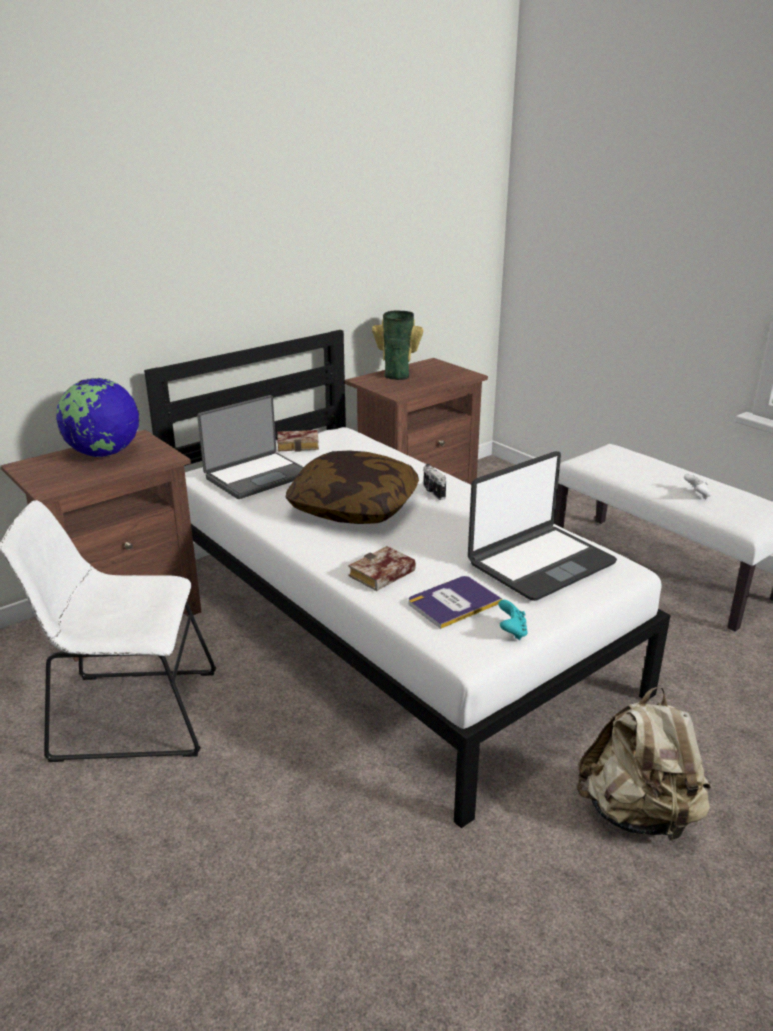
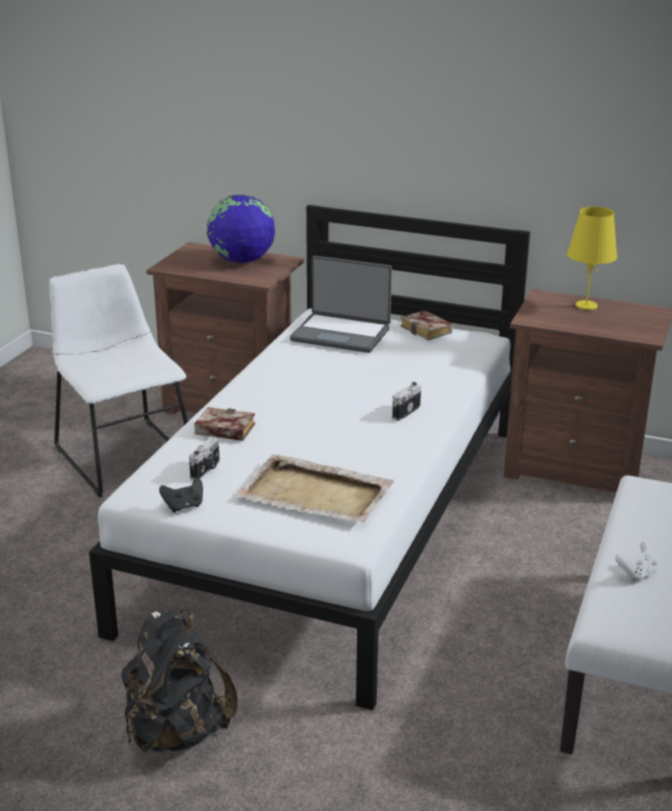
camera: 60 degrees right, 0 degrees up
(354, 507) = (331, 387): pillow -> none
(398, 374) = (586, 305): vase -> yellow table lamp
(453, 602) = (206, 470): book -> camera
(512, 632) = (184, 506): turquoise game controller -> black game controller
(540, 563) = (316, 494): laptop -> beige tray
(638, 814) = (176, 732): beige backpack -> black backpack

